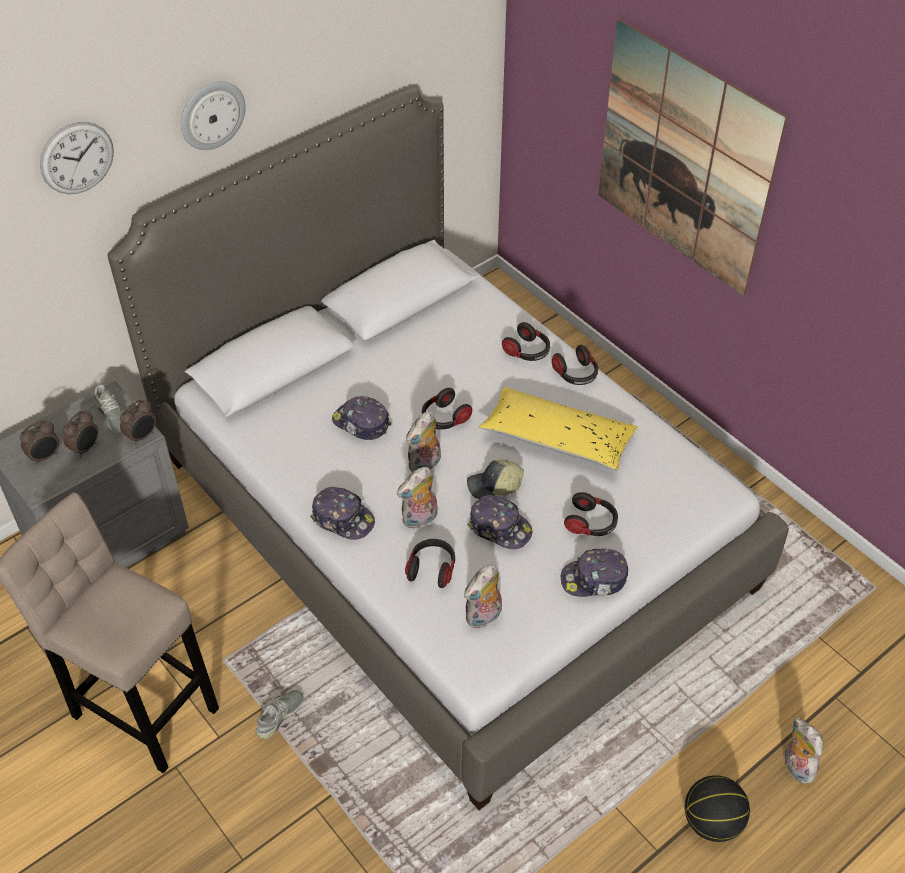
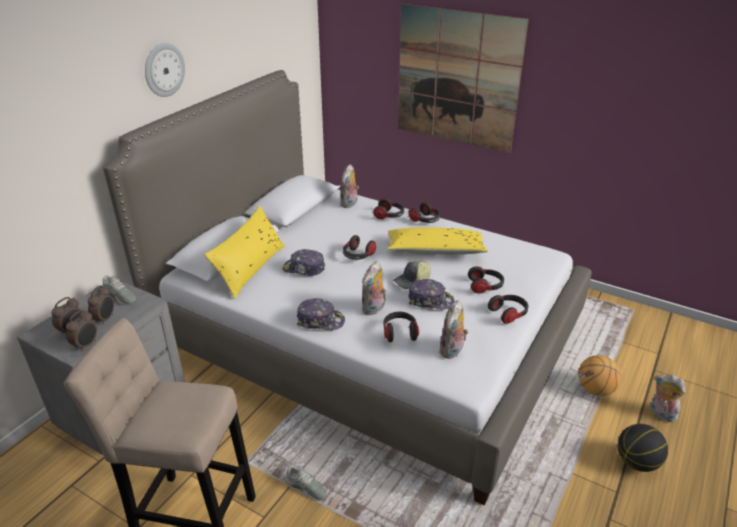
camera: 20 degrees left, 15 degrees down
(77, 158) = (74, 87): wall clock -> none
(142, 436) = (148, 303): alarm clock -> alarm clock (86, 345)
(280, 716) = (306, 487): grey shoe -> grey shoe turned 105 degrees clockwise
(292, 403) = (250, 268): none -> yellow pillow
(425, 465) = (360, 280): plush toy -> plush toy (349, 204)
(594, 580) = (508, 314): cap -> headphones
(725, 701) = (595, 390): none -> basketball

